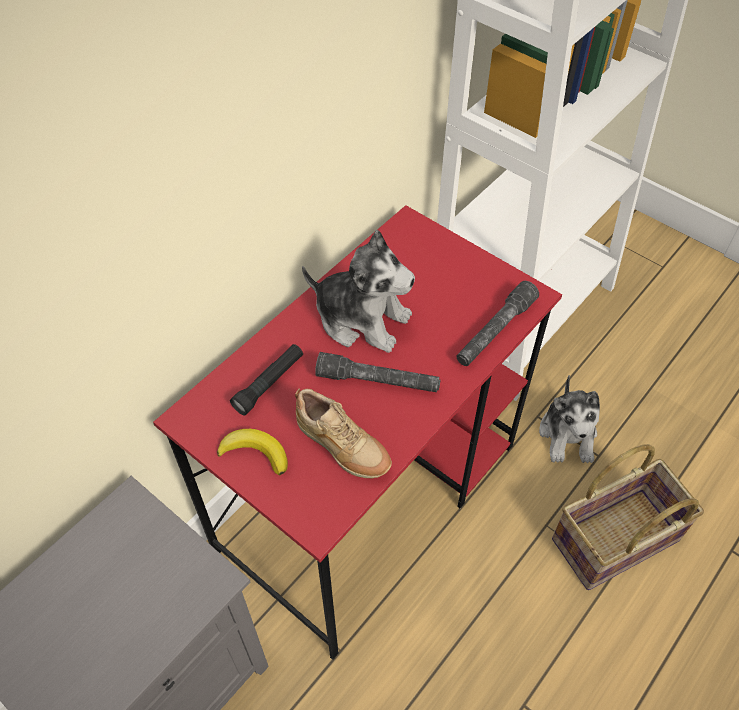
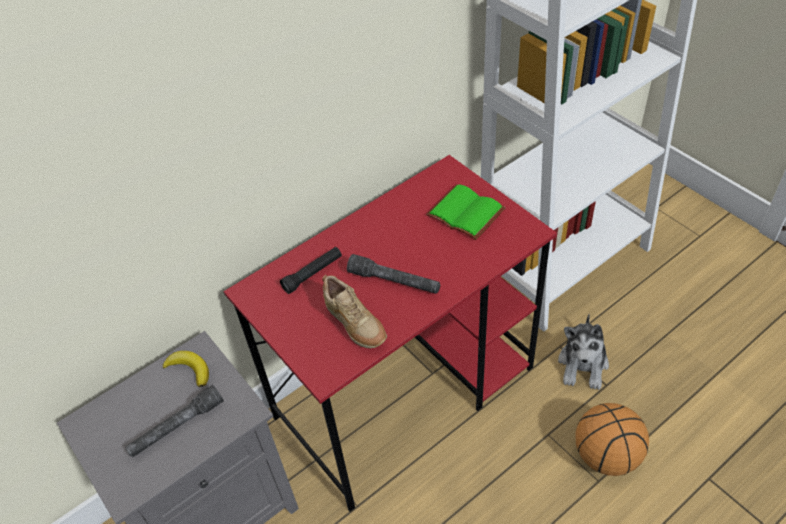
camera: 15 degrees right, 5 degrees down
(255, 453) = (291, 321): banana -> banana (189, 369)
(362, 319) = (393, 235): plush toy -> none
(447, 279) = (467, 212): none -> green book
(495, 331) = (495, 255): grey flashlight -> grey flashlight (176, 427)
(616, 541) = (606, 456): basket -> basketball

